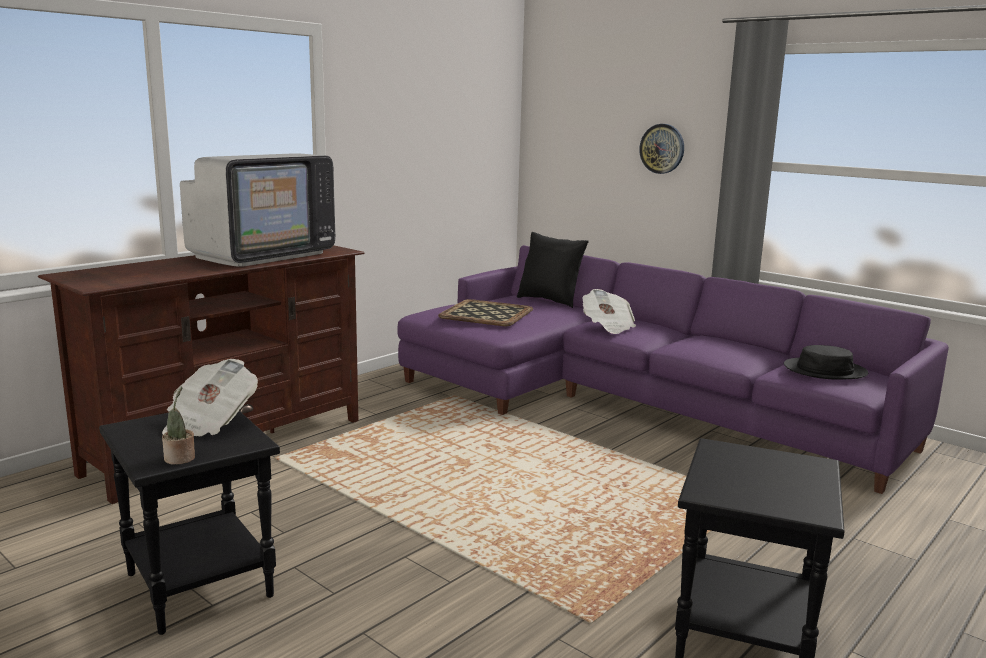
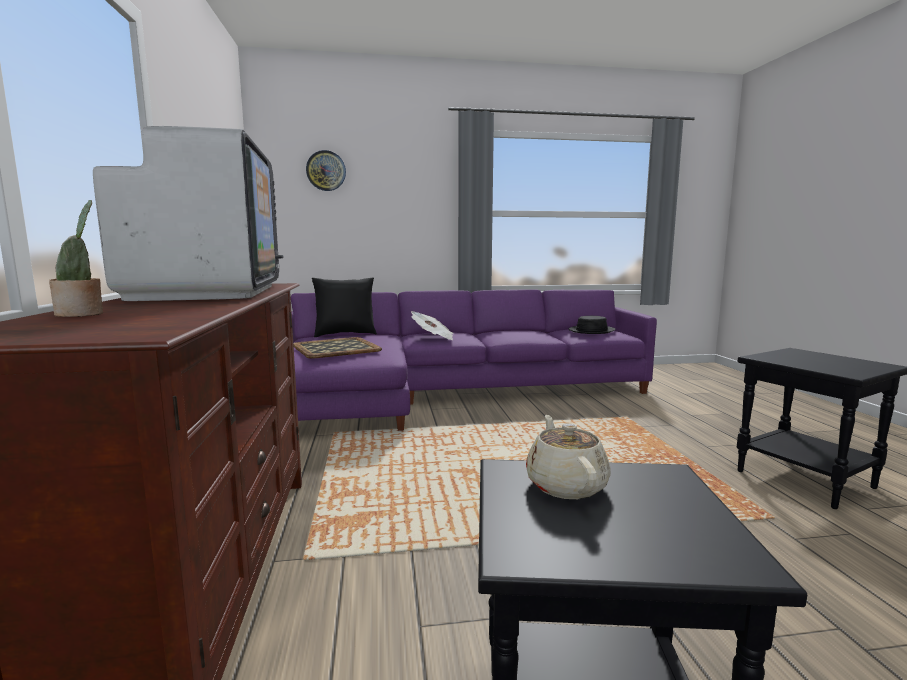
camera: 50 degrees left, 5 degrees down
(180, 459) = (718, 532): potted plant -> potted plant (82, 314)
(209, 423) = (565, 485): newspaper -> beige teapot
(662, 148) = (399, 205): wall clock -> wall clock (326, 171)

